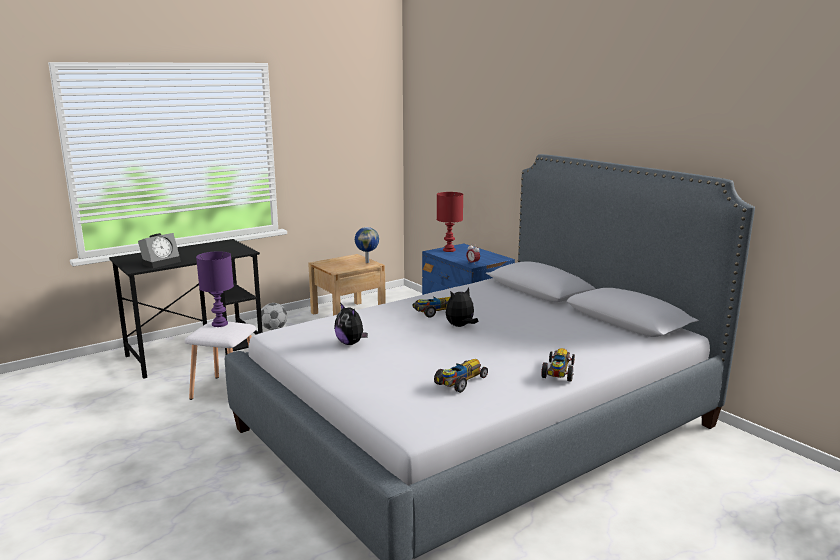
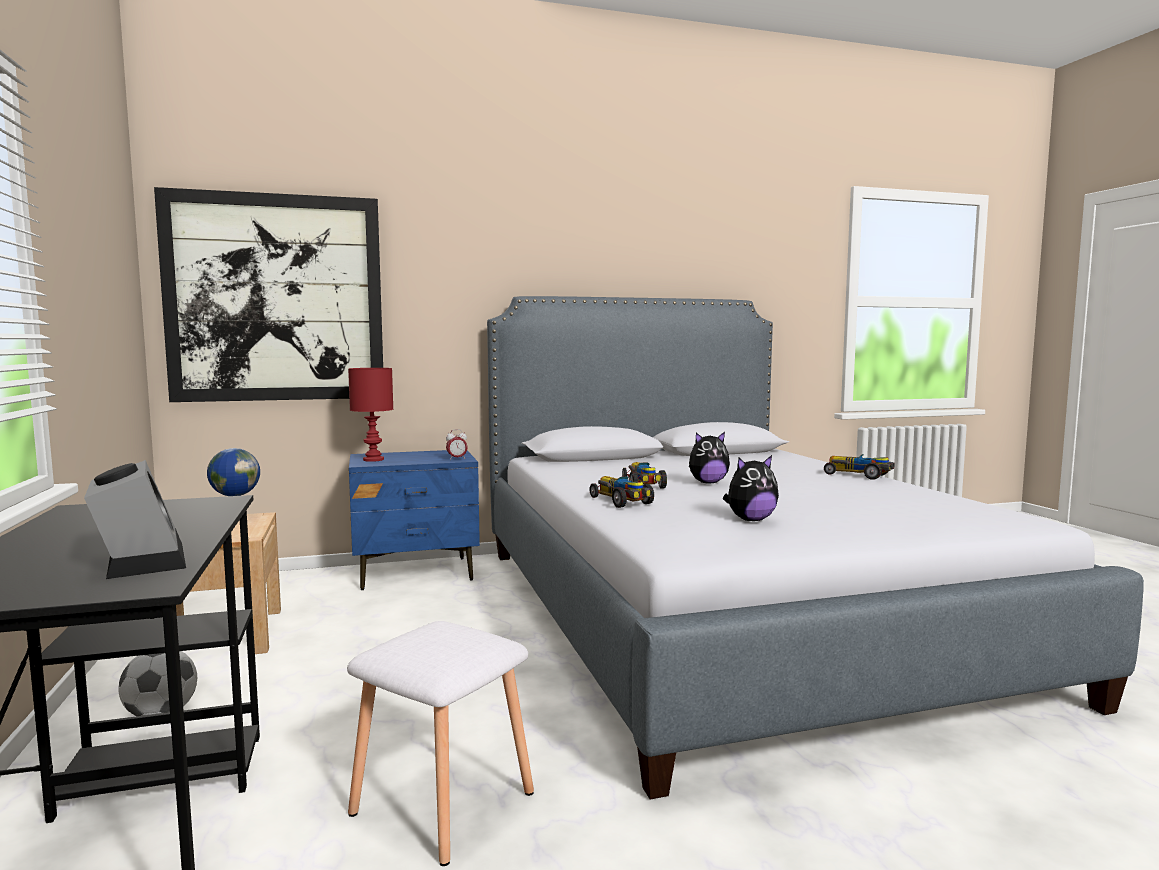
camera: 70 degrees left, 10 degrees down
(220, 324) = (419, 641): purple table lamp -> none
(443, 142) = (276, 298): none -> picture
(459, 382) = (892, 498): toy car -> toy car (622, 501)
(460, 326) = (707, 483): plush toy -> plush toy turned 90 degrees counterclockwise

